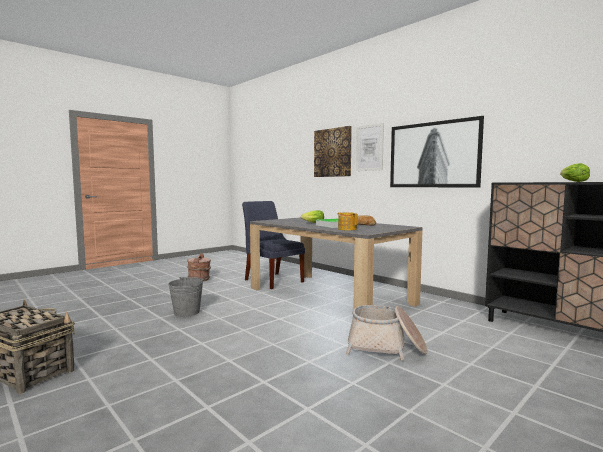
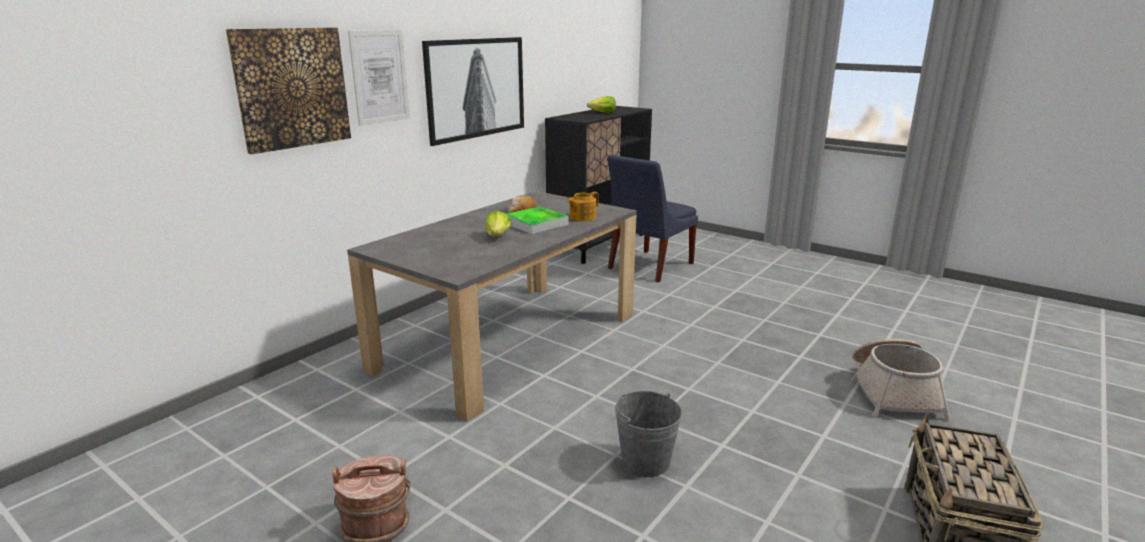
camera: 100 degrees left, 15 degrees up
(272, 280) = (399, 405): blue chair -> blue chair (648, 266)
(386, 347) = (683, 307): basket -> basket (893, 392)

